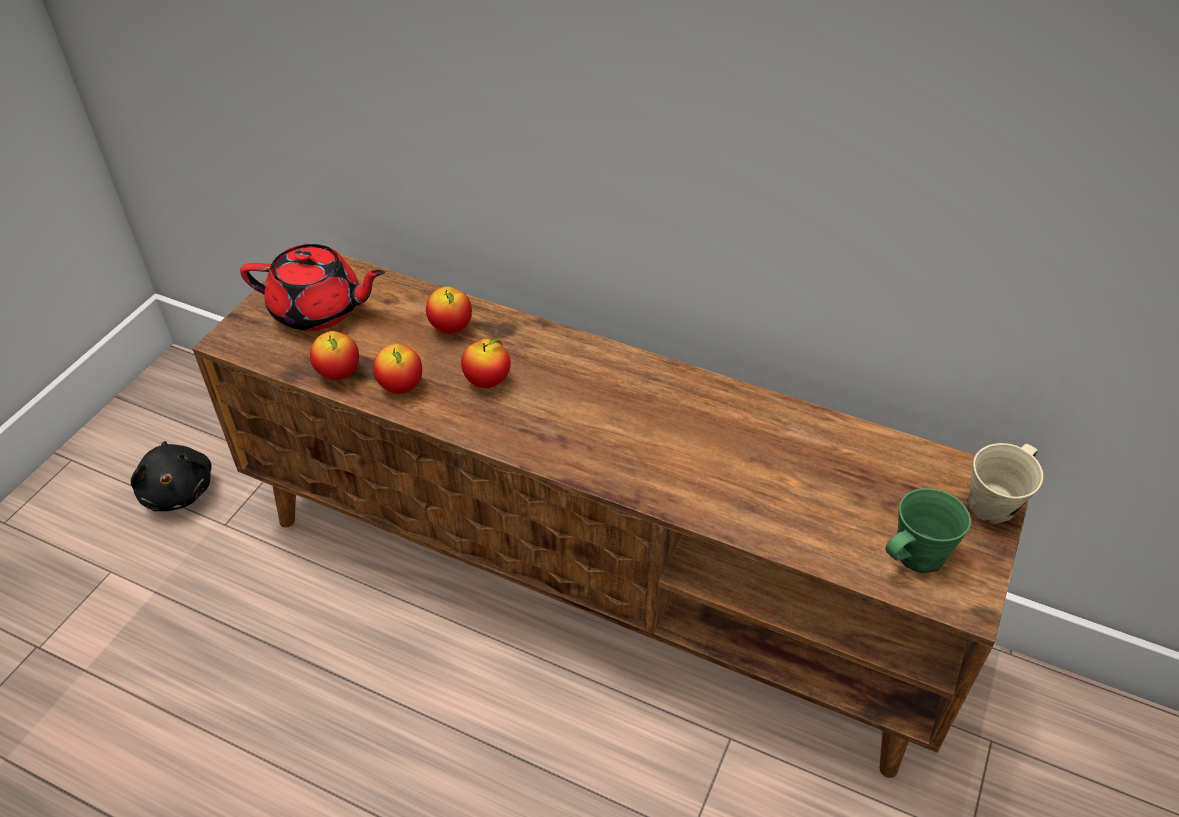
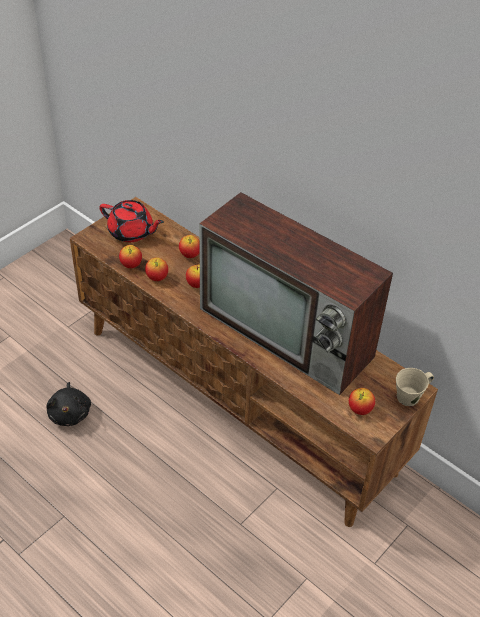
camera: 15 degrees right, 0 degrees up
(178, 490) = (50, 304): black plush toy -> black plush toy (70, 413)
(706, 435) = (289, 333): none -> television
(915, 556) = (359, 409): green mug -> apple

